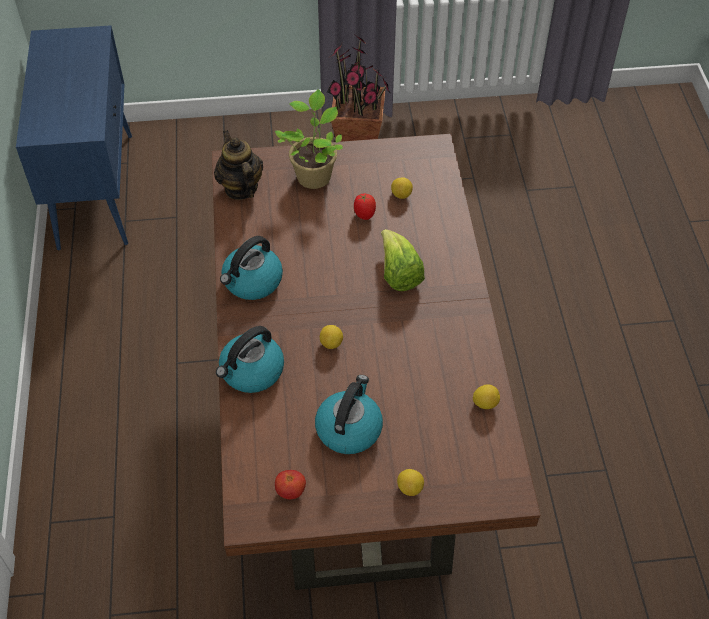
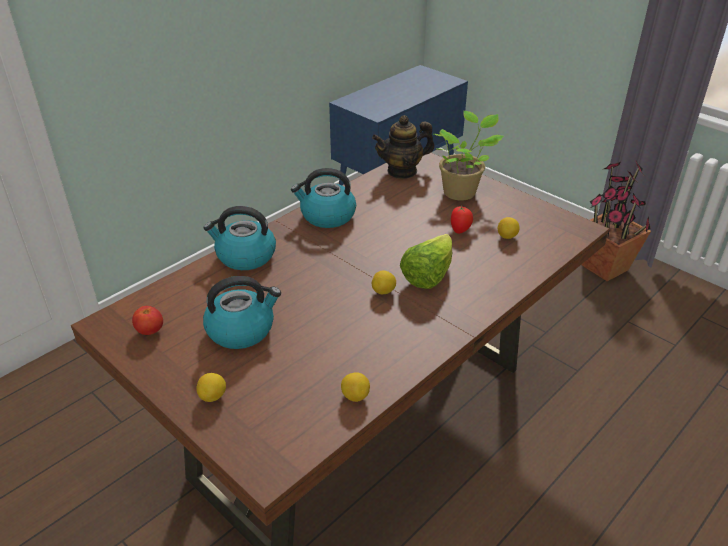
camera: 50 degrees right, 15 degrees down
(240, 188) = (402, 171): teapot -> teapot turned 135 degrees counterclockwise
(331, 343) = (316, 278): lemon -> lemon (383, 292)

